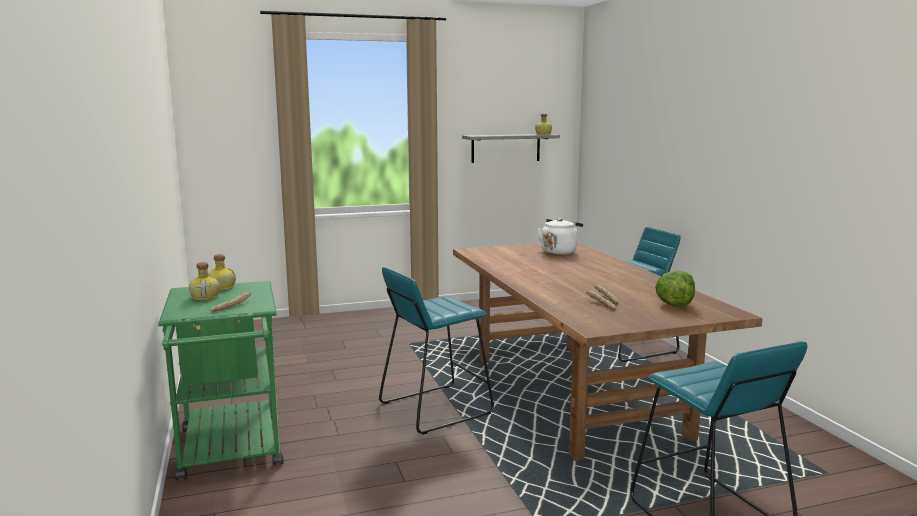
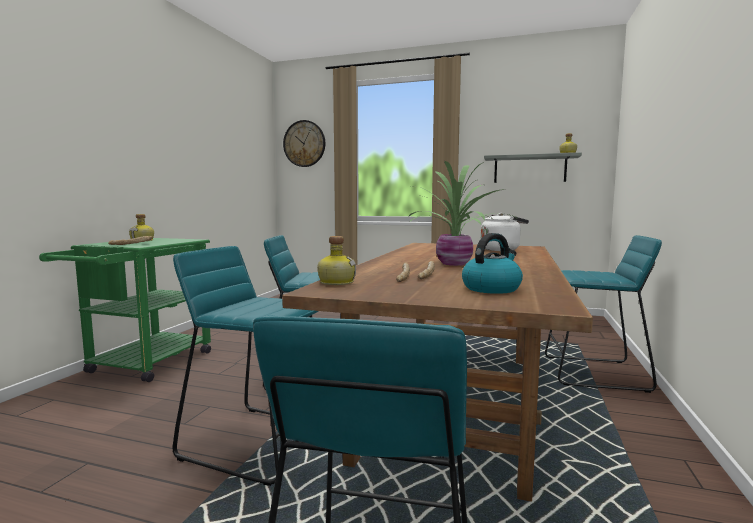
camera: 35 degrees right, 5 degrees down
(221, 287) = (170, 239): bottle -> bottle (336, 282)
(224, 112) = (304, 143): none -> wall clock
(492, 469) = (259, 441): none -> turquoise stool
(584, 280) = (456, 264): none -> potted plant
(674, 304) = (491, 288): lettuce -> kettle

